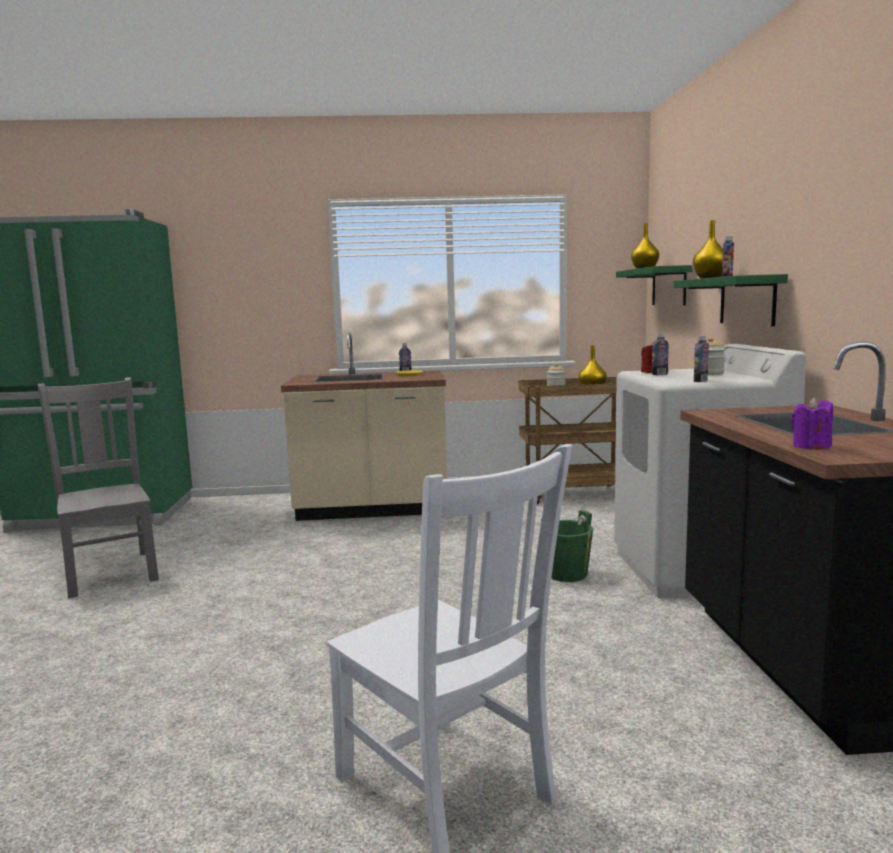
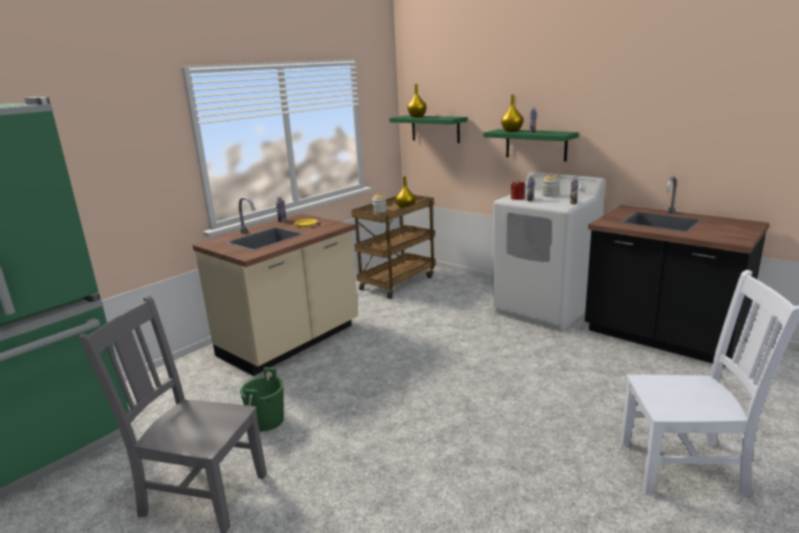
camera: 45 degrees left, 10 degrees up
(566, 574) = (500, 337): green bucket -> green bucket (267, 421)
(811, 446) = (713, 237): purple candle -> none

